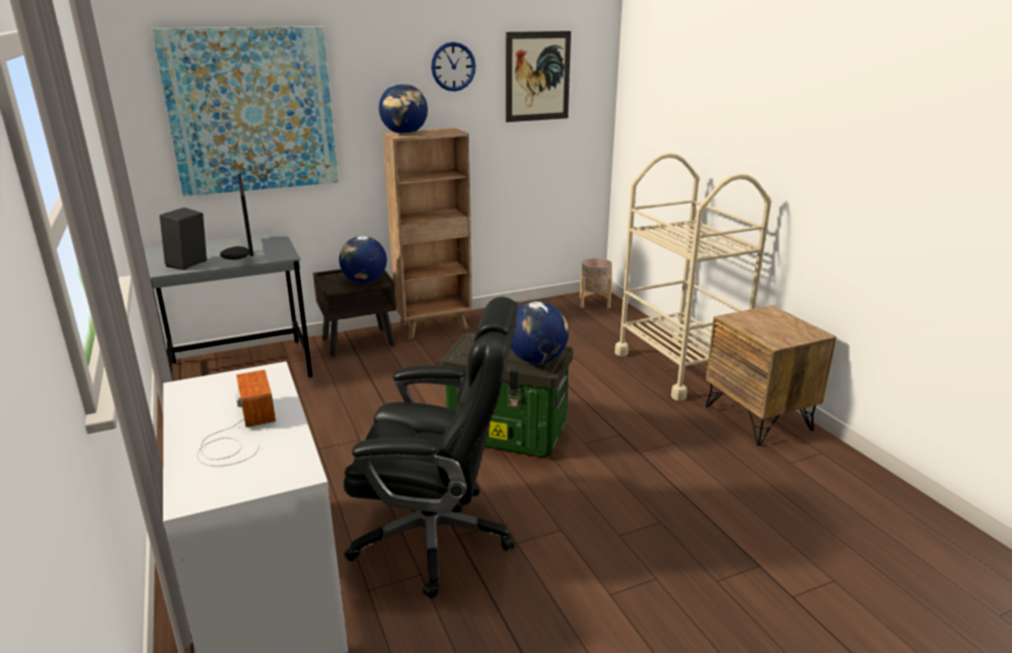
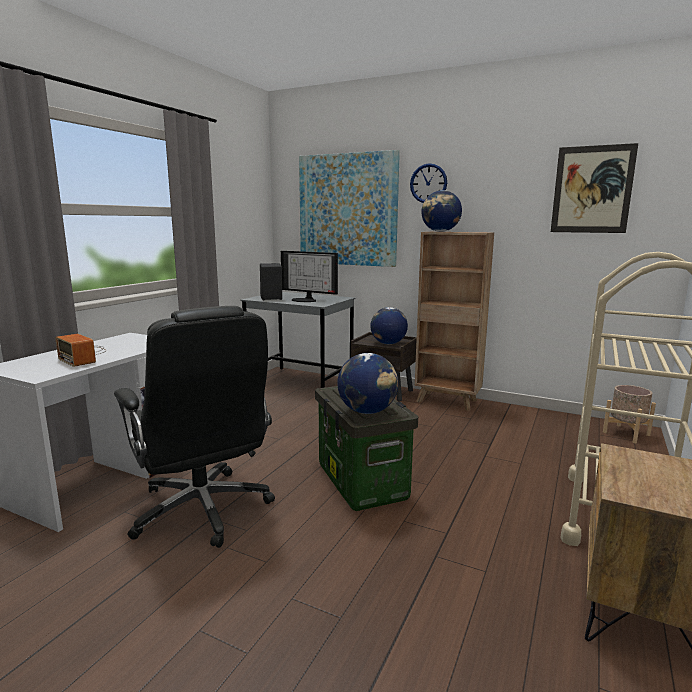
camera: 50 degrees right, 10 degrees down
(239, 432) = (84, 355): radio -> radio turned 105 degrees clockwise
(240, 253) = (305, 300): monitor -> monitor turned 90 degrees counterclockwise
(453, 66) = (502, 180): wall clock -> wall clock (428, 183)

